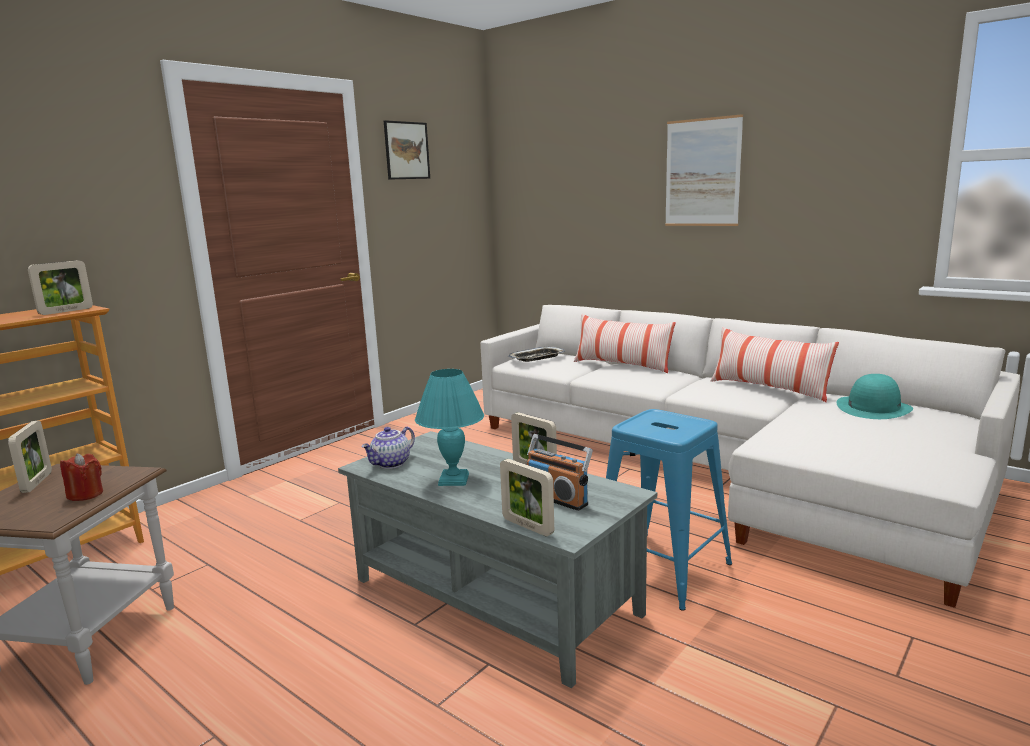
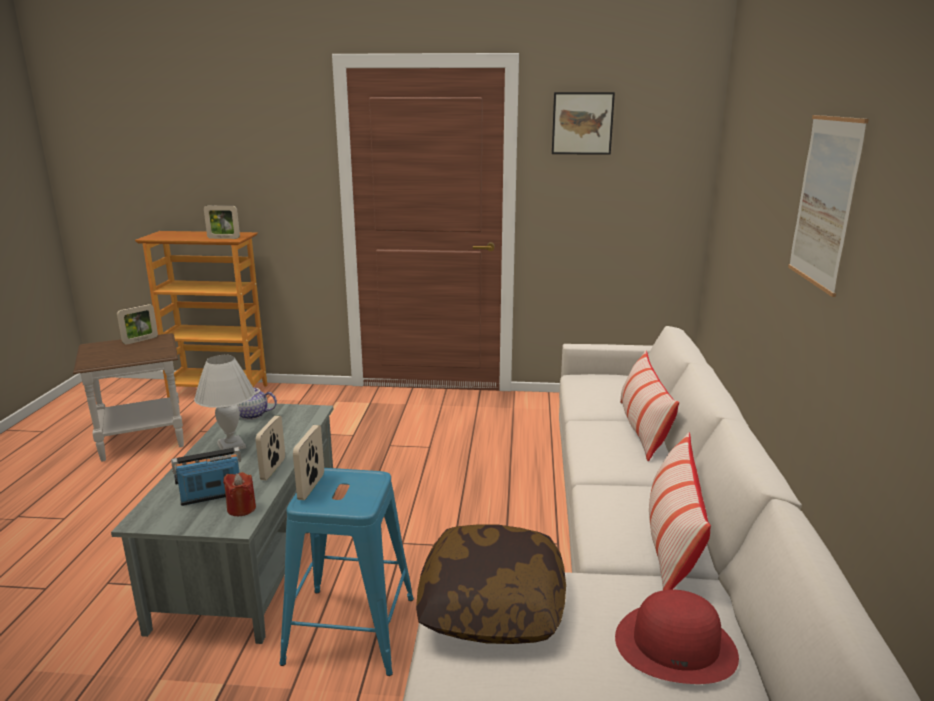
camera: 55 degrees right, 5 degrees up
(85, 495) = (126, 356): red candle -> red candle (241, 508)
(453, 479) = (232, 445): turquoise table lamp -> white table lamp
(527, 526) = (153, 499): picture frame -> picture frame (311, 486)
(537, 358) = (602, 383): tray -> none
(557, 498) = (212, 496): radio -> radio turned 60 degrees clockwise
(804, 439) = (491, 605): none -> pillow
(873, 408) = (676, 645): turquoise hat -> red hat

